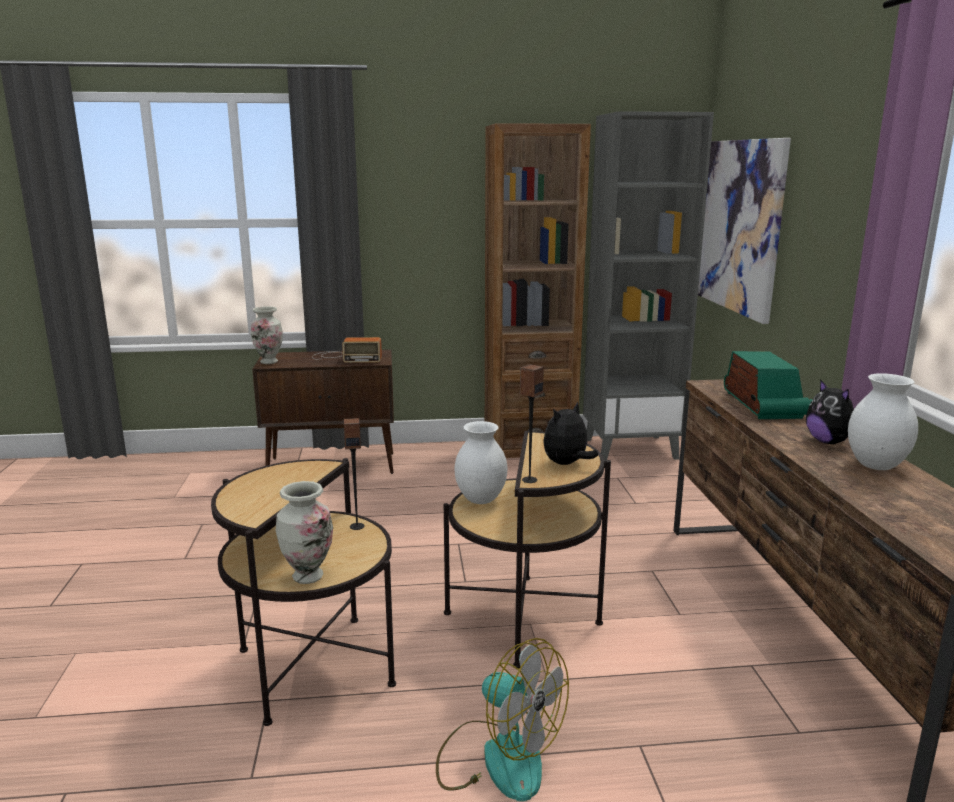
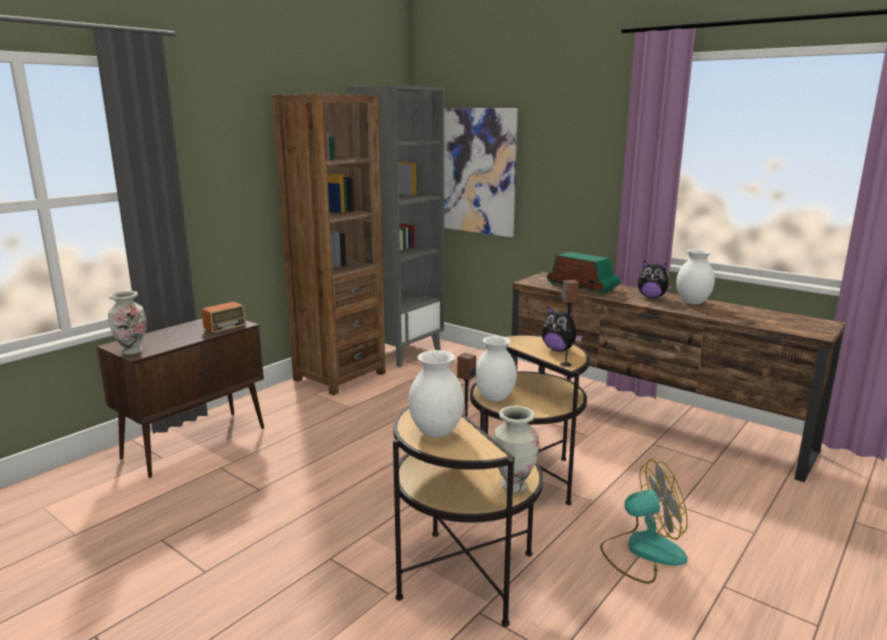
camera: 45 degrees left, 0 degrees up
(261, 487) = (435, 433): none -> white vase
(567, 464) = (559, 349): plush toy -> plush toy turned 60 degrees counterclockwise

